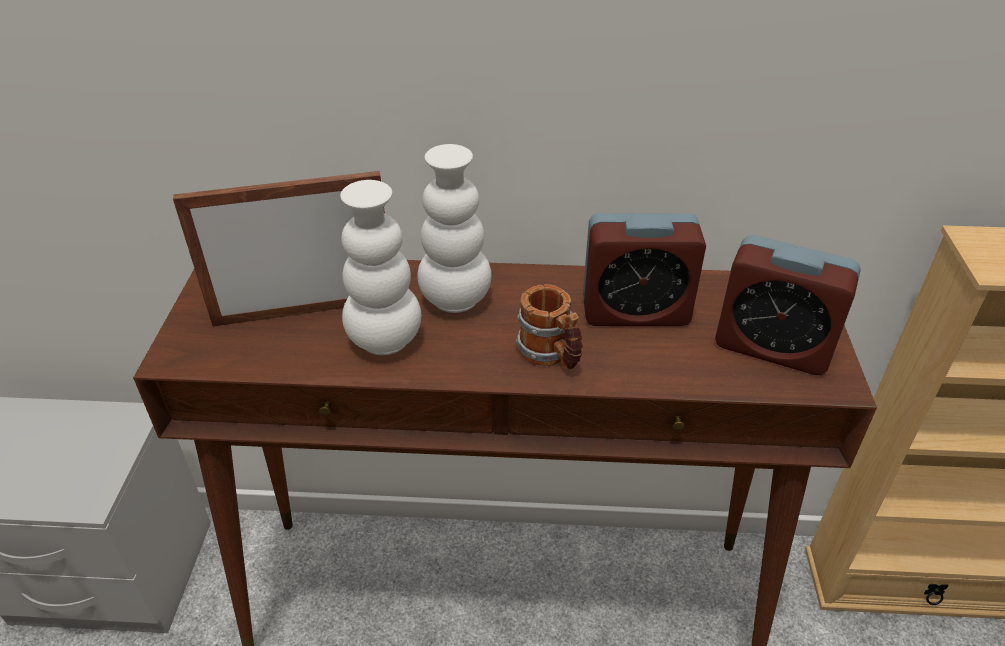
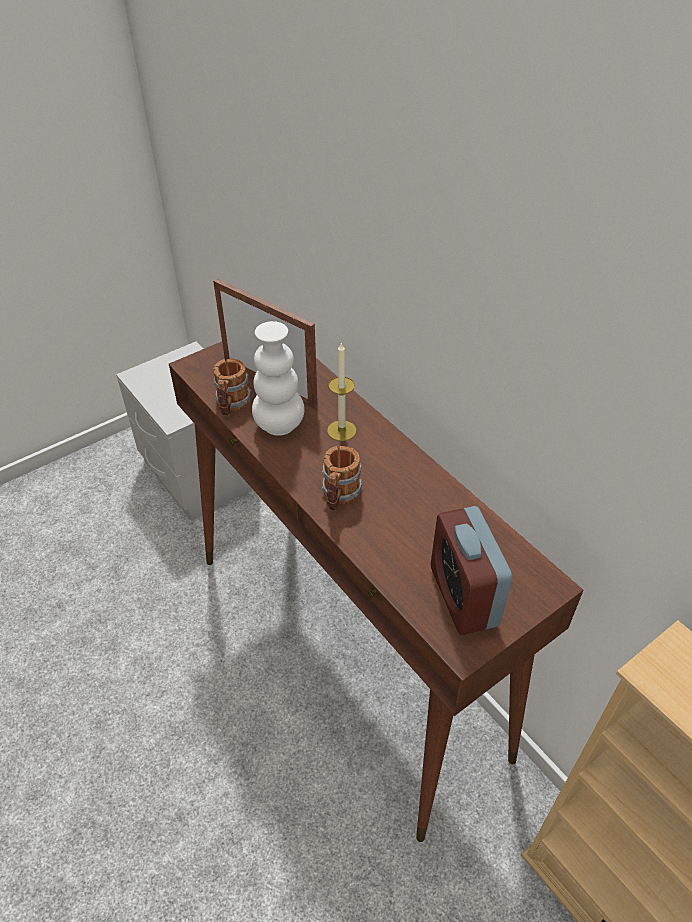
camera: 50 degrees right, 5 degrees up
(296, 361) = (231, 405): none -> mug
(455, 300) = (341, 430): white vase -> candle
(635, 311) = (421, 511): alarm clock -> none

